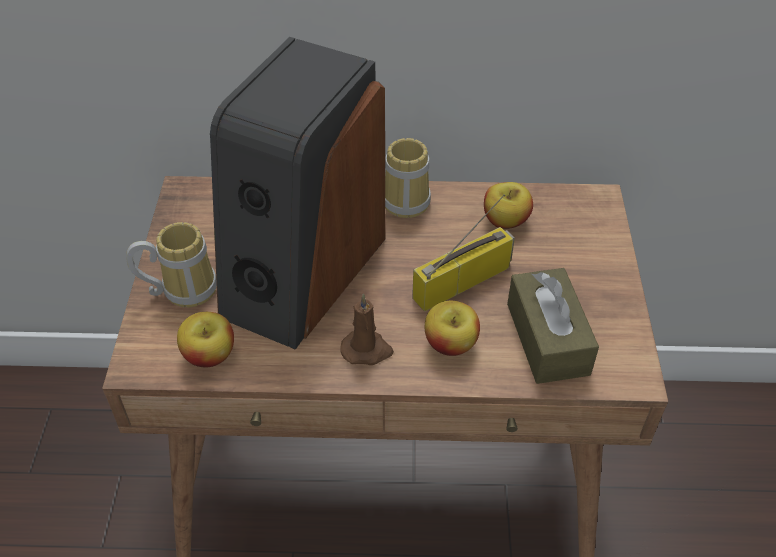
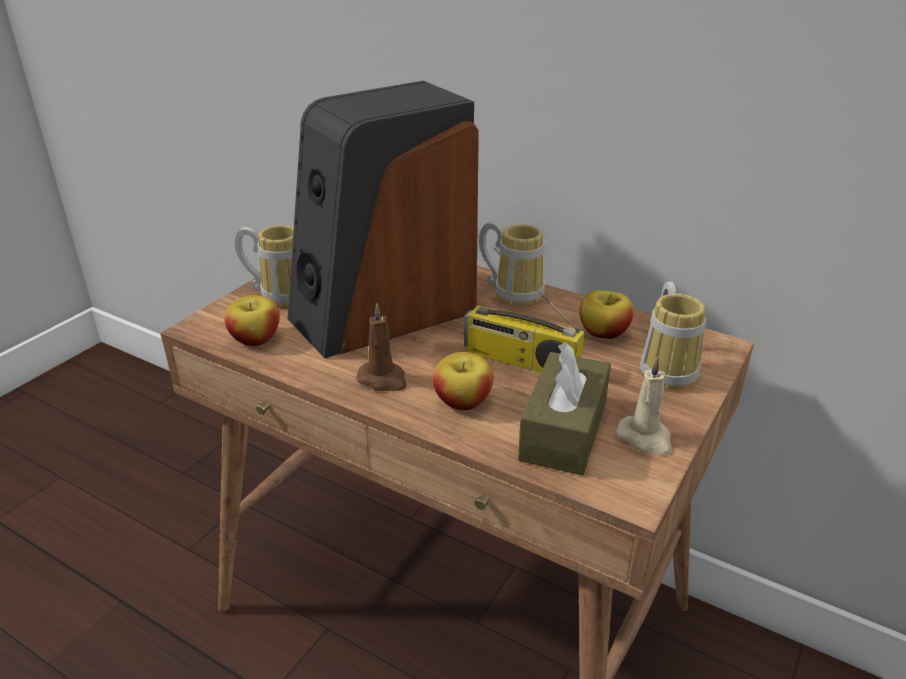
camera: 30 degrees right, 15 degrees down
(462, 281) = (519, 361): radio -> radio turned 150 degrees counterclockwise
(579, 240) = (669, 369): none -> mug
(608, 318) = (646, 438): none -> beige candle

